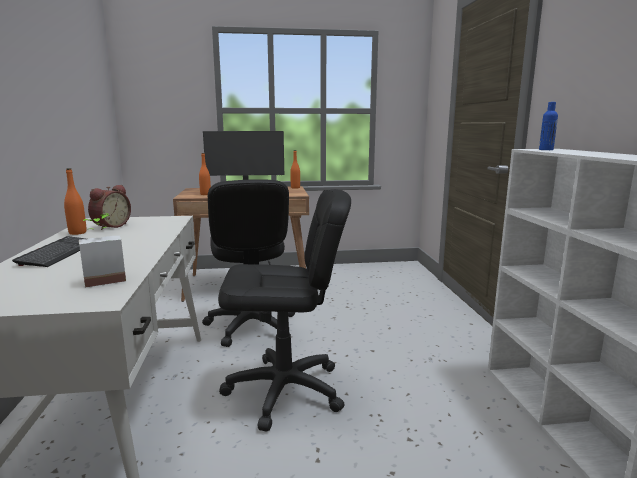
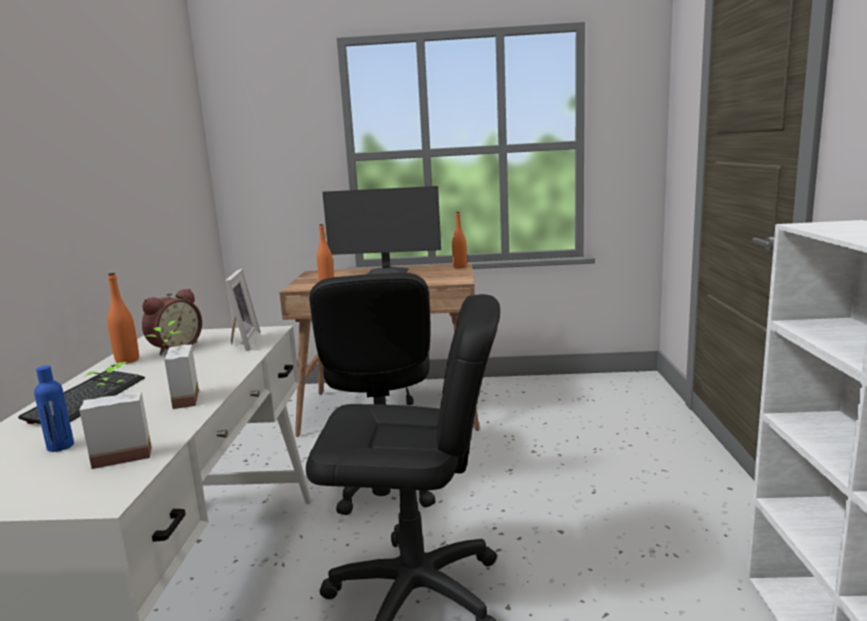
camera: 10 degrees right, 0 degrees up
(128, 253) = (176, 401): none -> potted plant
(160, 224) = (242, 343): none -> picture frame
(546, 150) = (832, 228): blue bottle -> blue bottle (60, 446)

